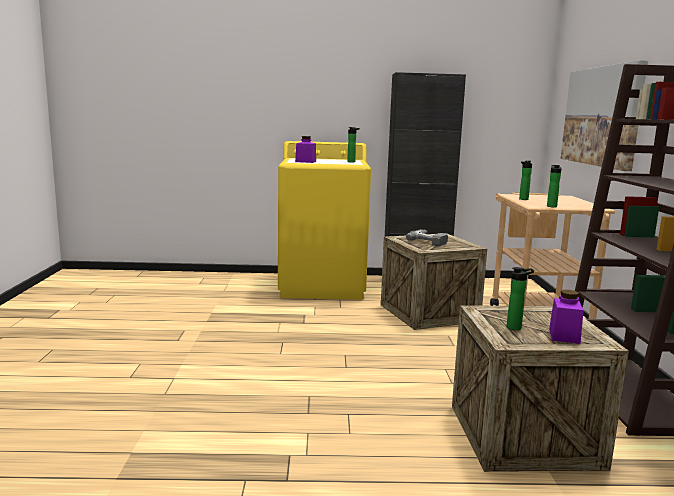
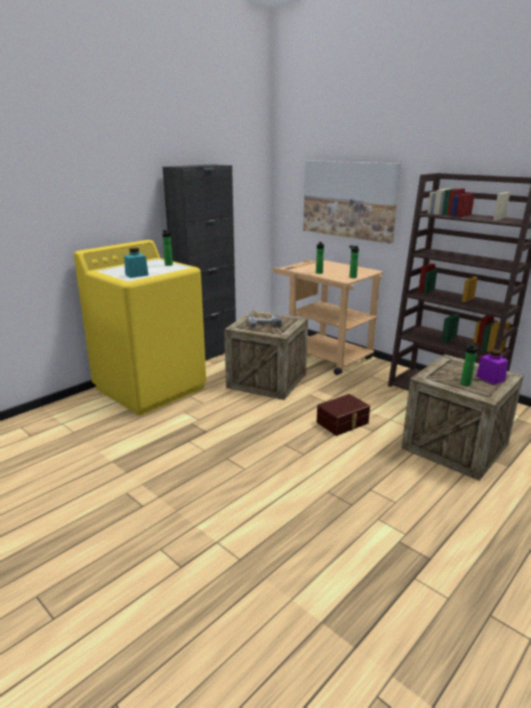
camera: 45 degrees left, 10 degrees up
(305, 162) = (136, 275): purple jar -> turquoise jar
(434, 365) = (343, 423): none -> brown storage box

